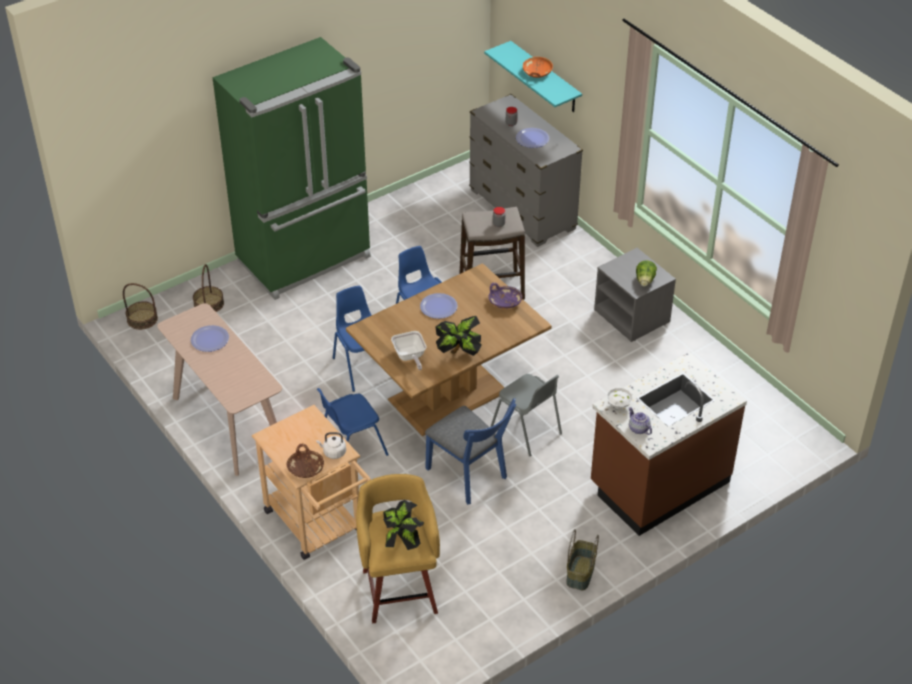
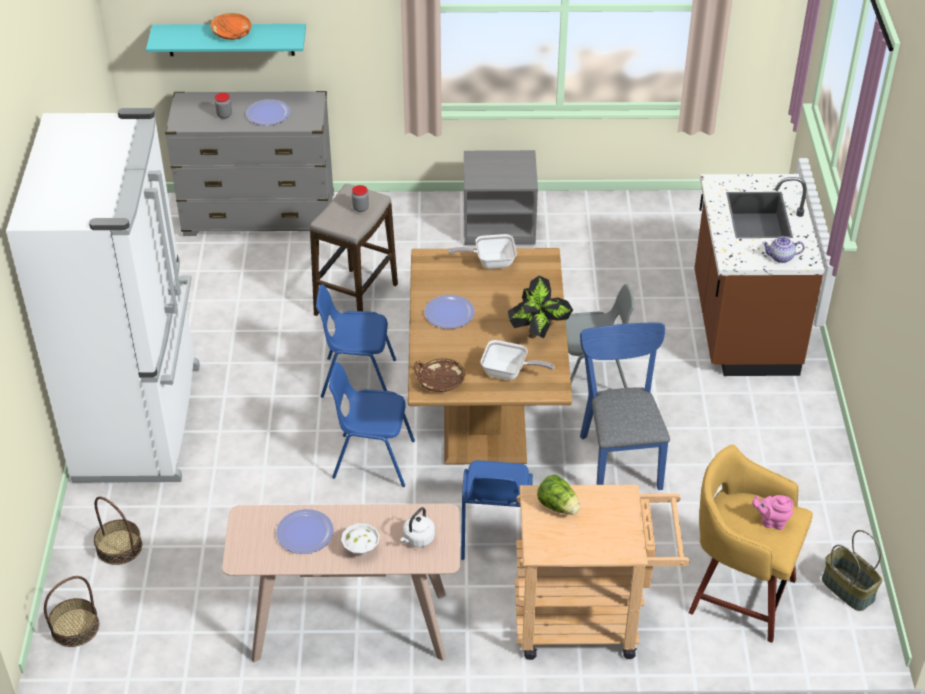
camera: 55 degrees left, 0 degrees up
(305, 468) = (623, 539): brown bowl -> brown bowl (439, 381)
(306, 260) = (141, 421): green fridge -> white fridge
(333, 452) = (616, 504): white kettle -> white kettle (417, 539)
(402, 541) = (771, 521): potted plant -> pink teapot
(470, 476) = (619, 456): blue chair -> blue chair turned 90 degrees counterclockwise
(504, 301) = (490, 262): purple bowl -> frying pan
(581, 573) = (819, 441): basket -> basket (849, 589)
(618, 406) = (737, 254): white bowl -> white bowl (361, 549)
(645, 281) = (518, 170): lettuce -> lettuce (558, 506)

